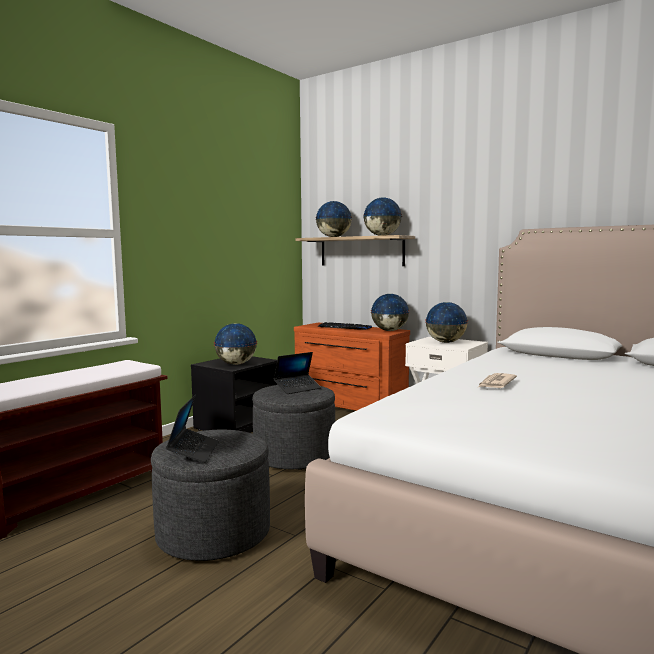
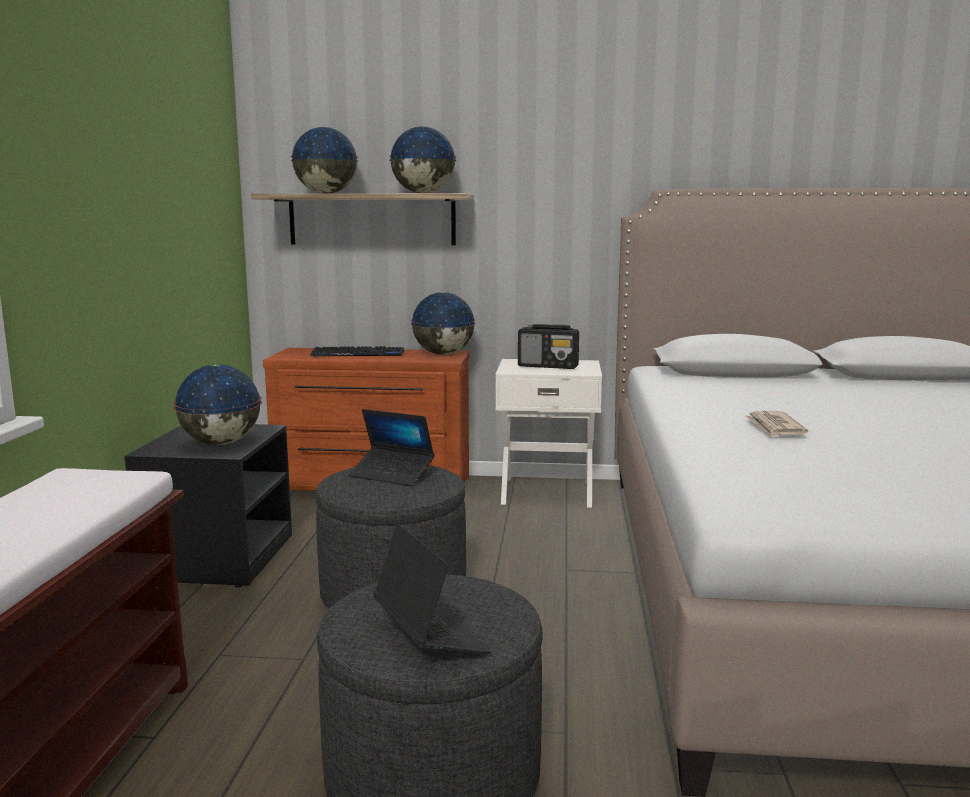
camera: 30 degrees left, 5 degrees up
(297, 388) = (392, 474): laptop -> laptop turned 90 degrees clockwise
(446, 342) = (548, 366): globe -> radio

